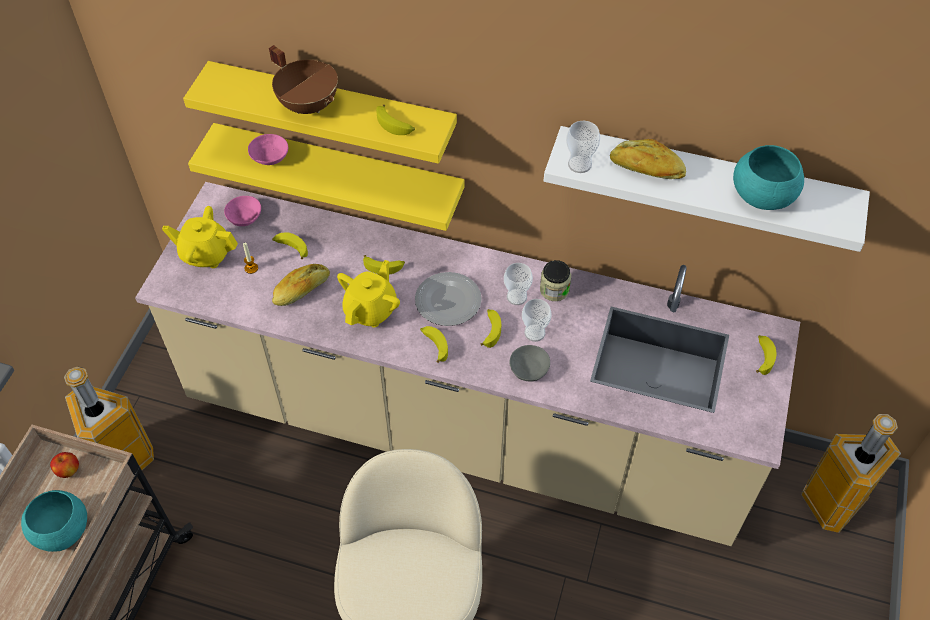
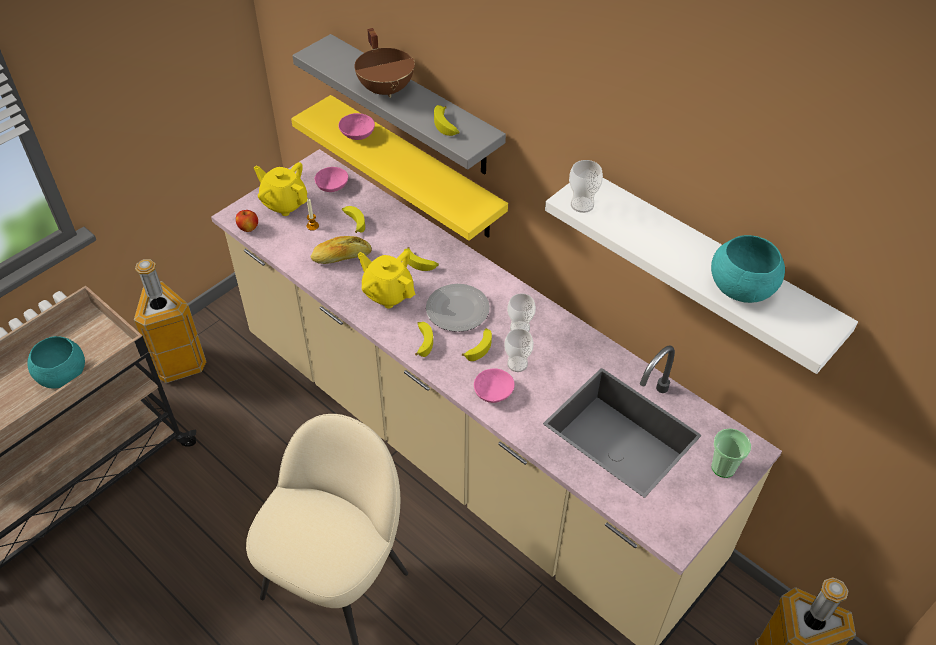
camera: 25 degrees right, 5 degrees down
(68, 470) = (95, 333): apple -> apple (248, 228)
(333, 111) = (414, 106): yellow shelf -> grey shelf
(371, 310) = (388, 293): yellow teapot -> yellow teapot turned 105 degrees counterclockwise
(530, 370) = (493, 393): grey bowl -> pink bowl
(554, 290) = (557, 335): jar -> none
(646, 169) = (642, 229): bread -> none
(762, 357) = (723, 467): banana -> cup

